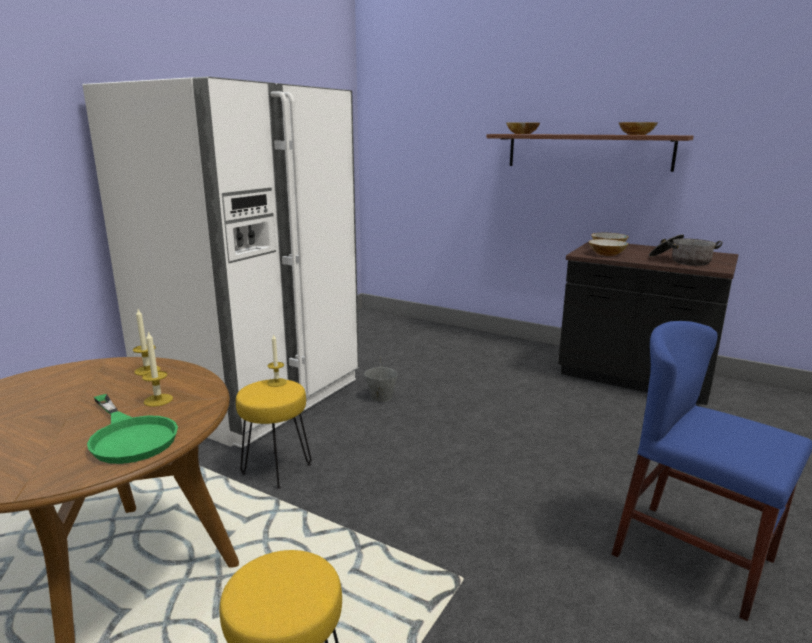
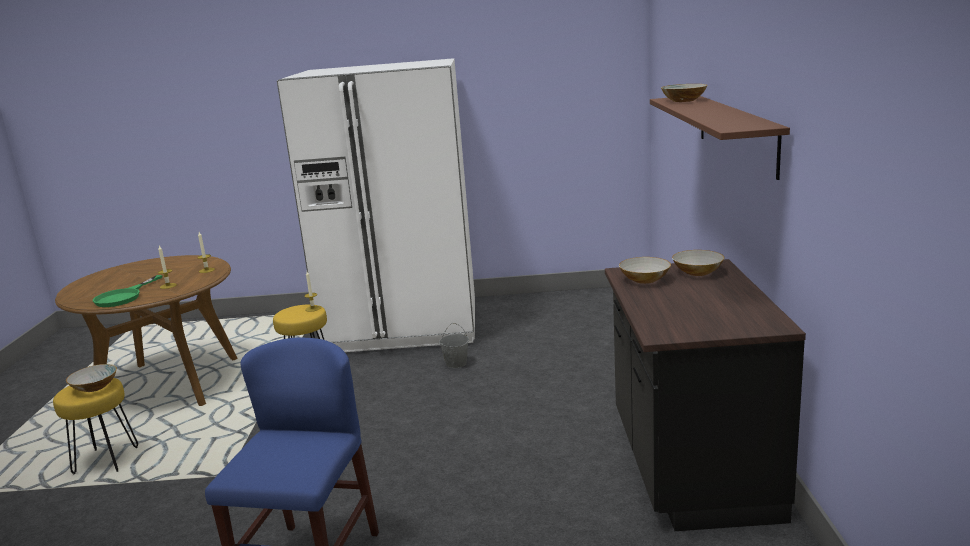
camera: 60 degrees right, 0 degrees up
(637, 134) = (734, 119): bowl -> bowl (95, 387)
(681, 261) = (674, 313): cooking pot -> none

